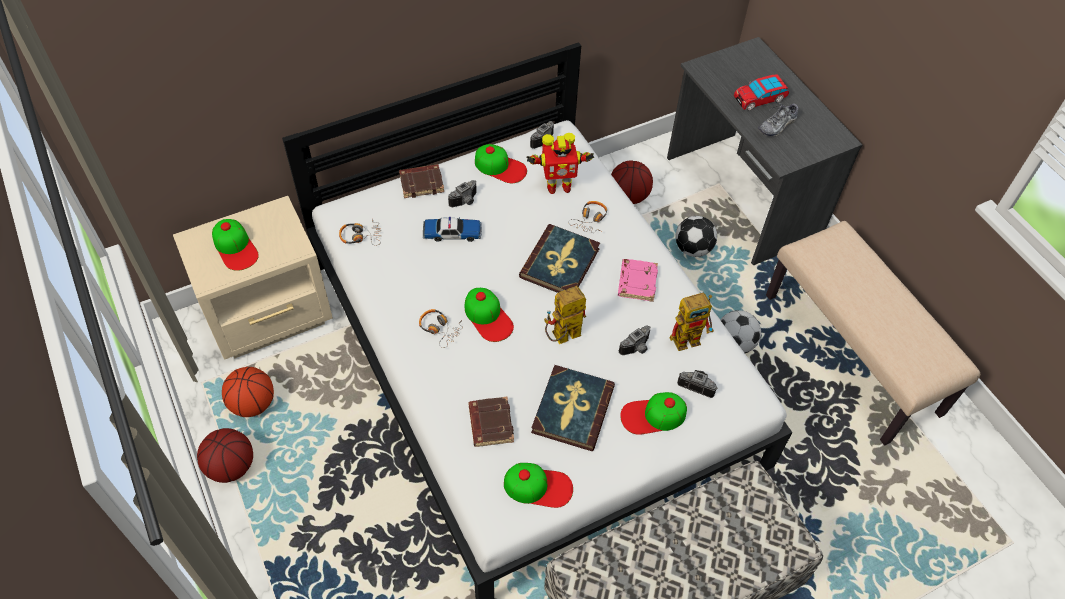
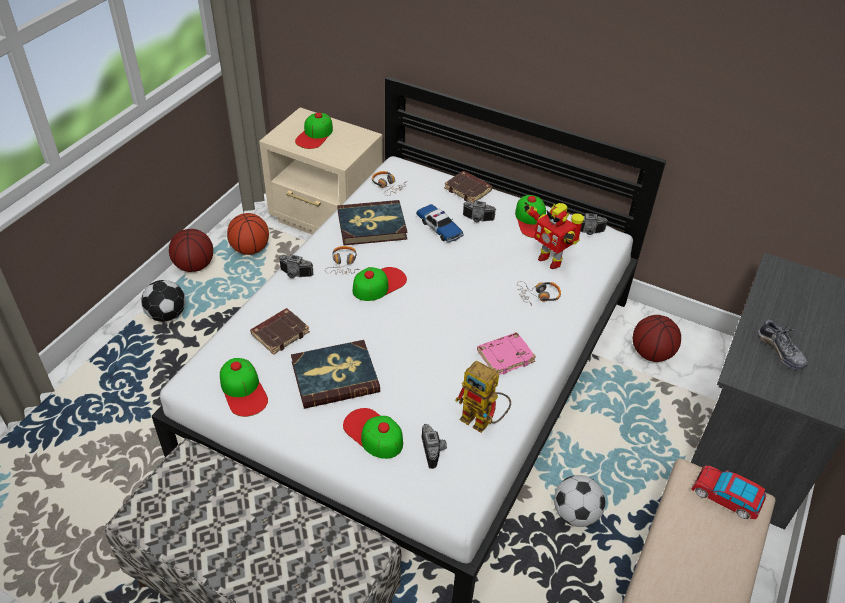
camera: 55 degrees right, 10 degrees down
(488, 317) = (379, 284): cap -> cap turned 150 degrees counterclockwise
(560, 263) = (473, 298): book -> book (372, 225)
(562, 338) = (400, 336): toy robot -> none
(637, 348) = (435, 390): camera -> camera (294, 275)
(693, 248) = (648, 428): football -> football (168, 315)
(759, 99) = (797, 323): toy car -> toy car (726, 497)
(777, 125) = (780, 351): shoe -> shoe turned 135 degrees counterclockwise

